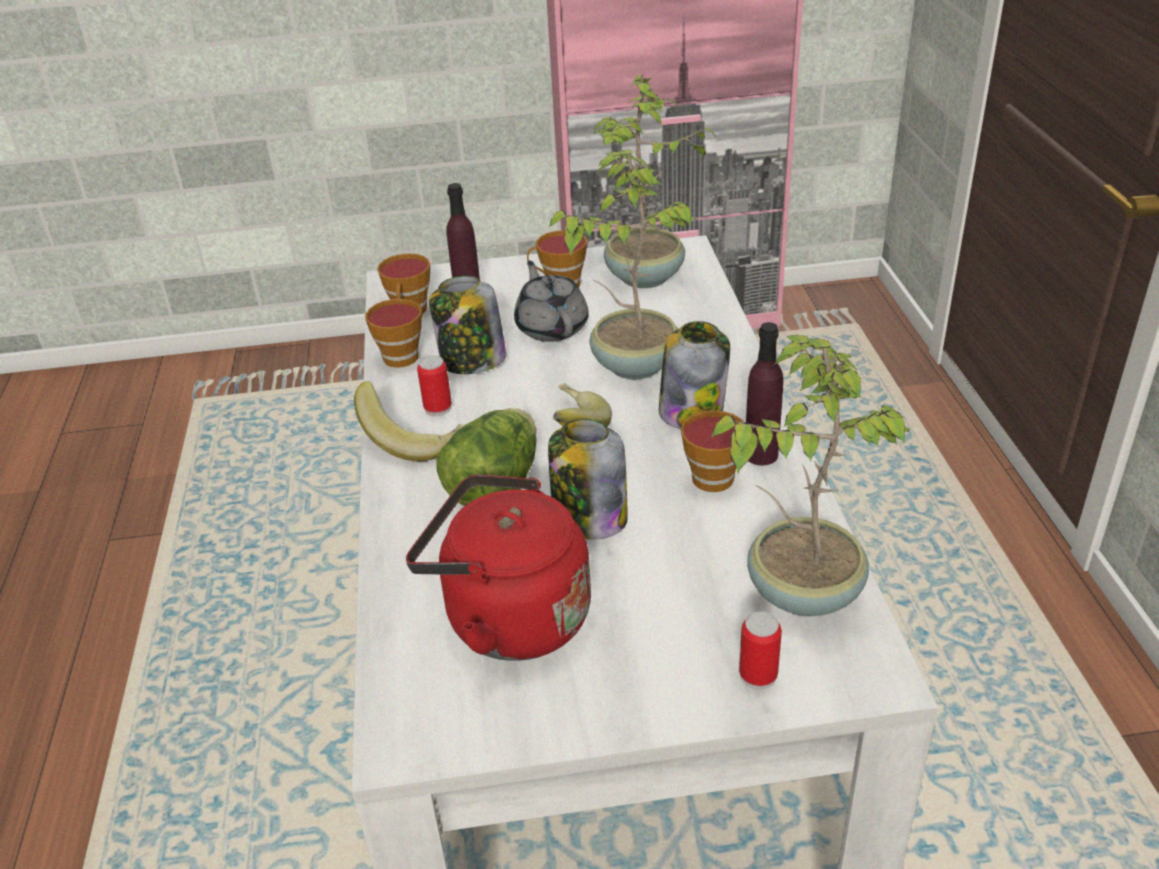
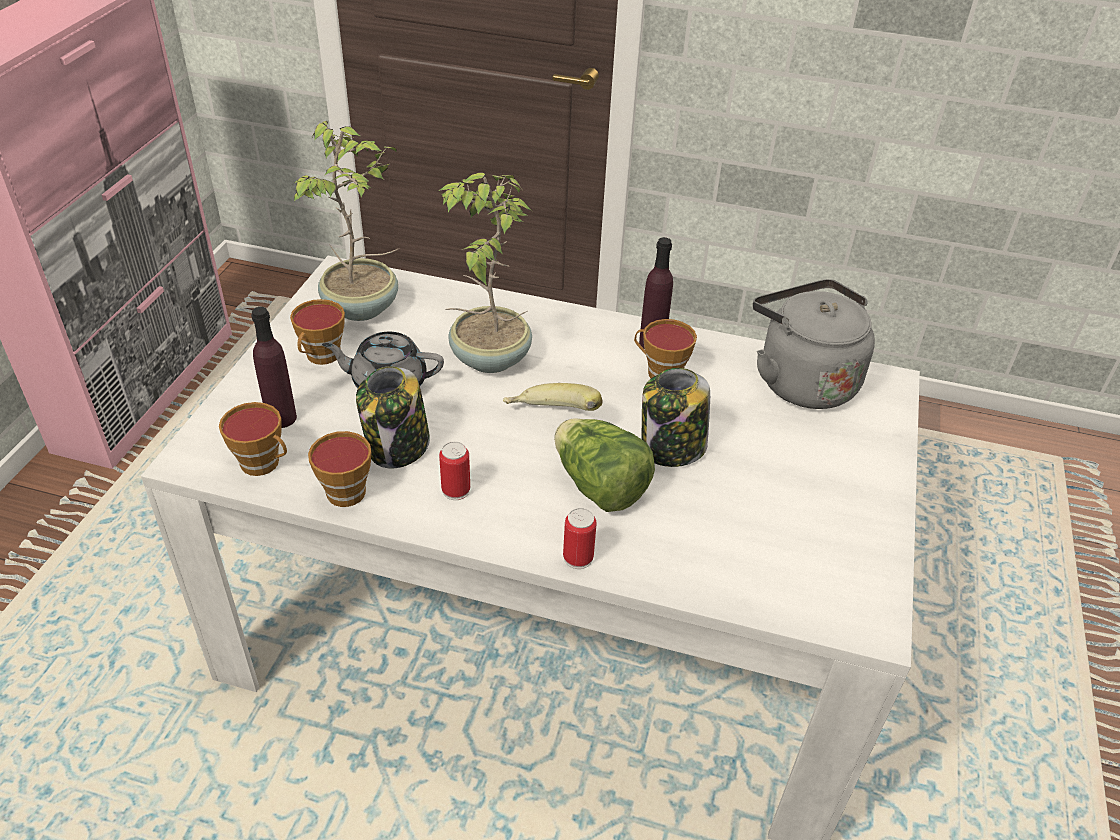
camera: 70 degrees left, 5 degrees up
(413, 440) = (495, 520): banana -> none
(509, 618) = (764, 526): red kettle -> none
(692, 412) = (577, 354): jar -> none
(758, 675) = (870, 427): can -> can (578, 558)
(802, 590) = (802, 380): potted plant -> grey kettle

